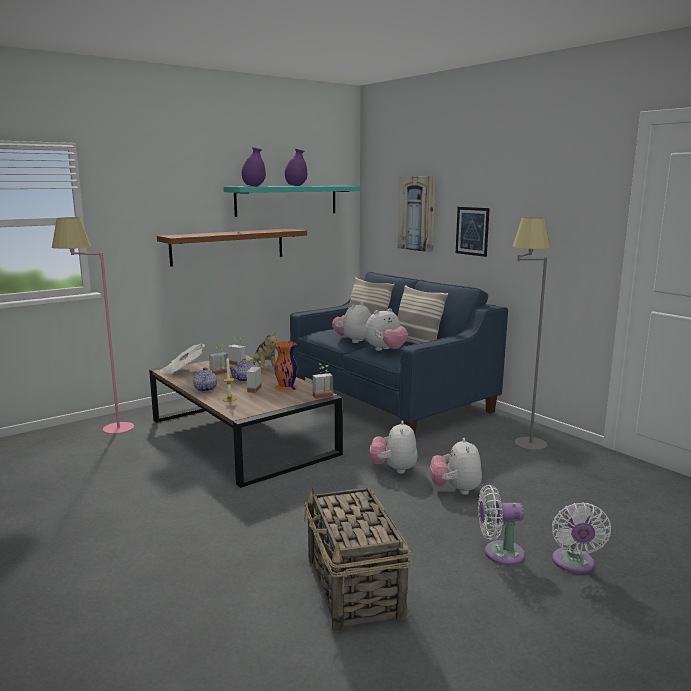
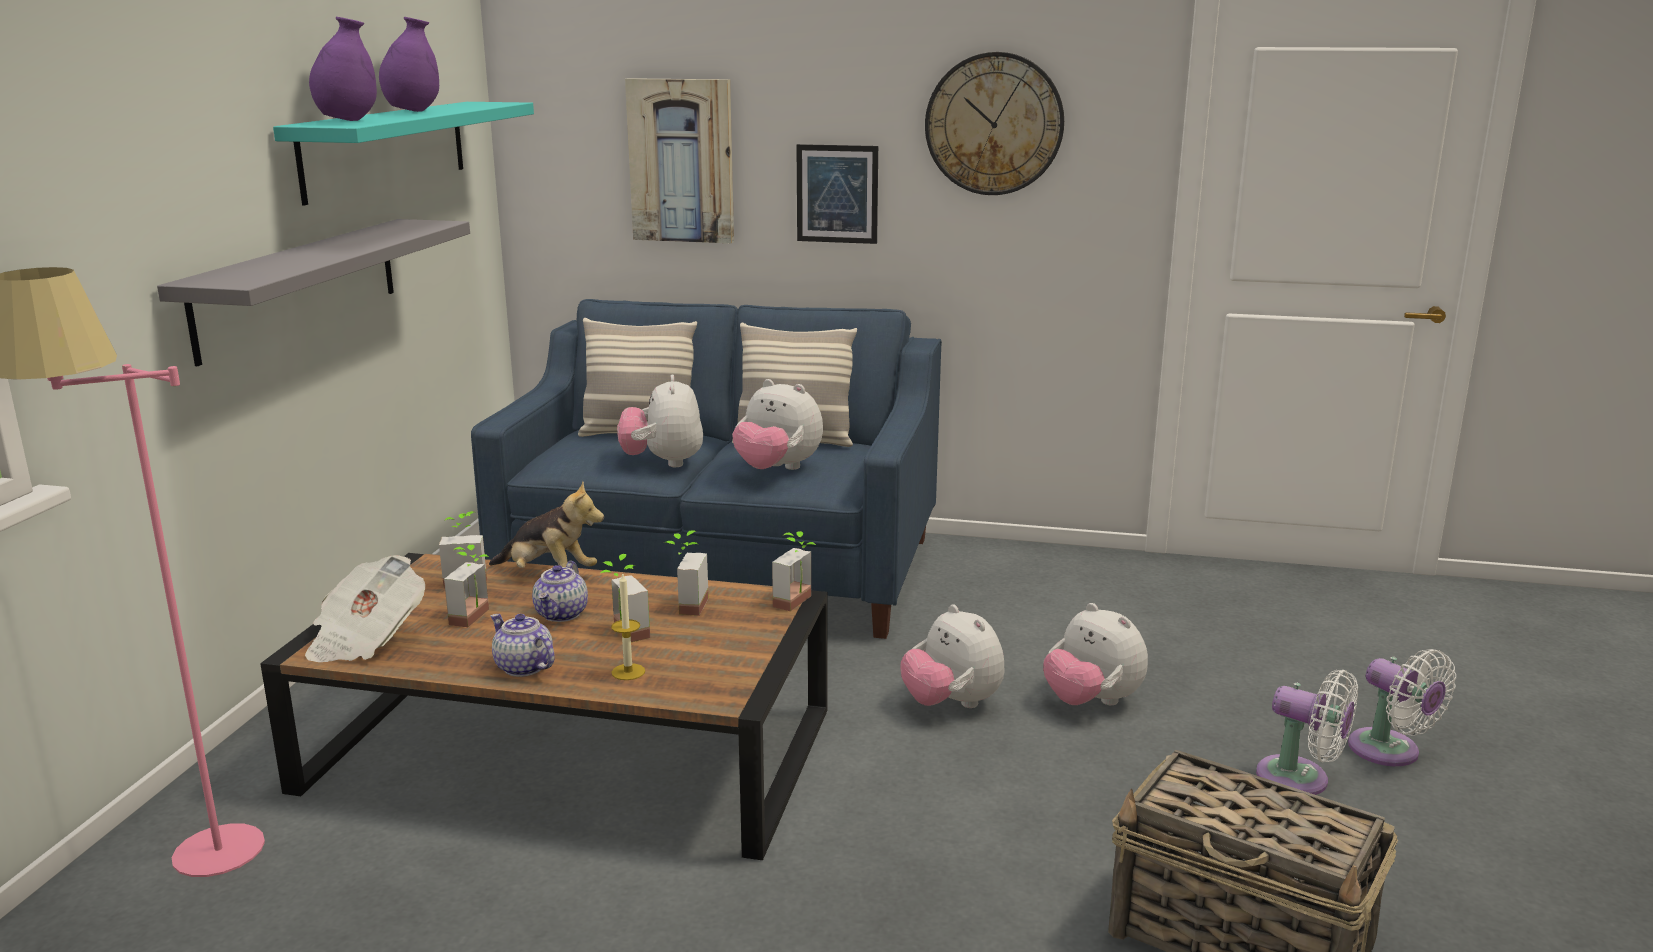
camera: 40 degrees left, 5 degrees up
(228, 246) = (299, 286): brown shelf -> grey shelf
(286, 387) = (685, 605): orange vase -> potted plant
(386, 350) = (777, 469): plush toy -> plush toy turned 105 degrees clockwise
(499, 553) = (1300, 780): white fan -> white fan turned 105 degrees counterclockwise
(522, 438) = (1032, 574): grey floor lamp -> none
(538, 197) = (994, 124): none -> wall clock

